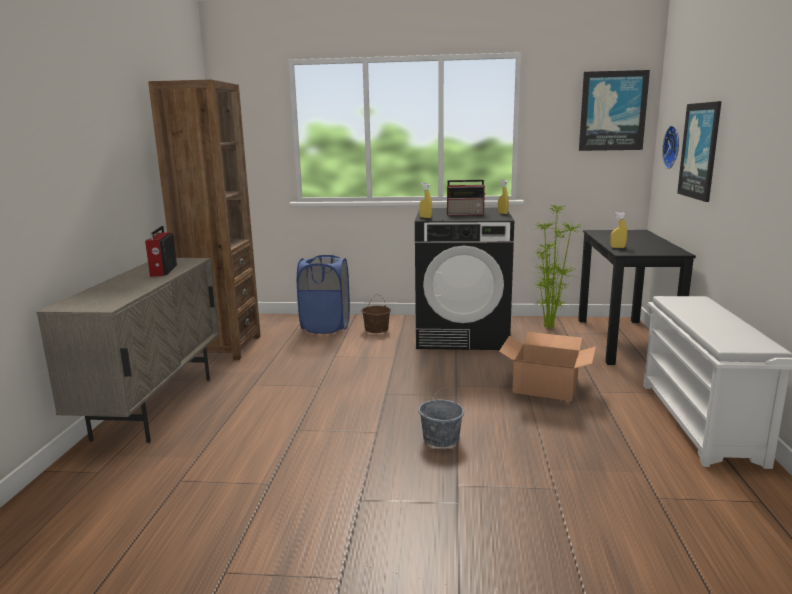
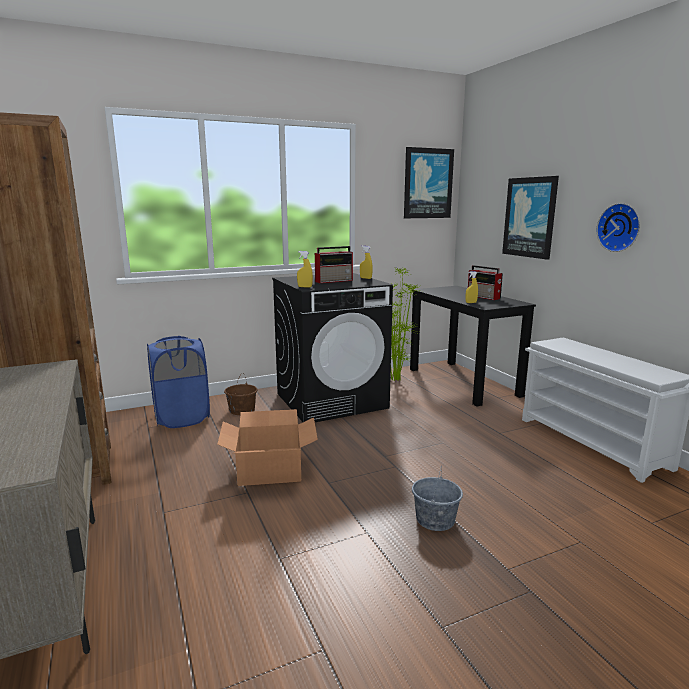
camera: 30 degrees left, 0 degrees up
(163, 271) = (33, 389): radio -> radio (484, 297)
(545, 386) = (456, 438): cardboard box -> cardboard box (269, 469)
(673, 147) = (488, 215): wall clock -> wall clock (620, 227)

